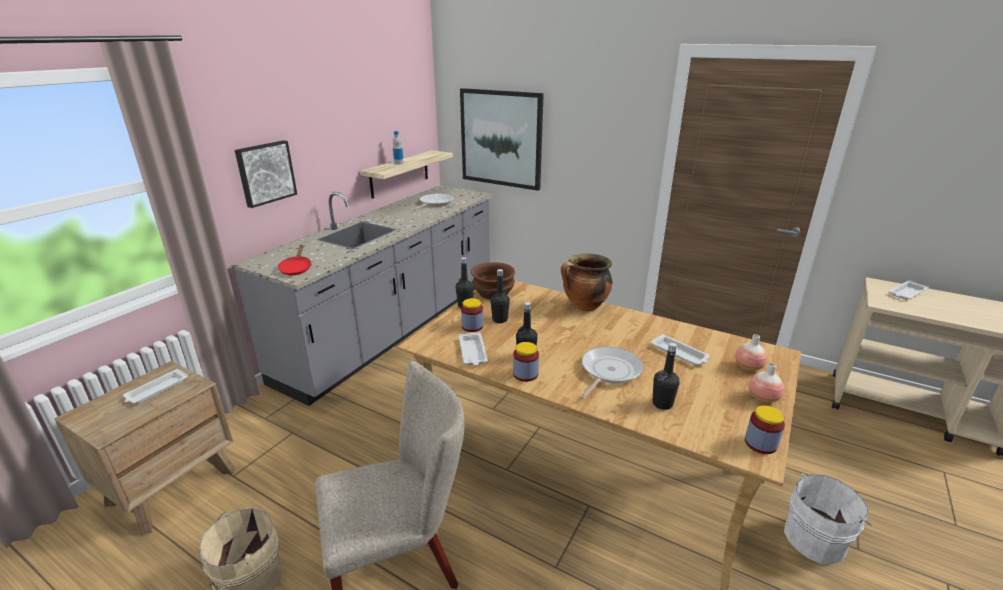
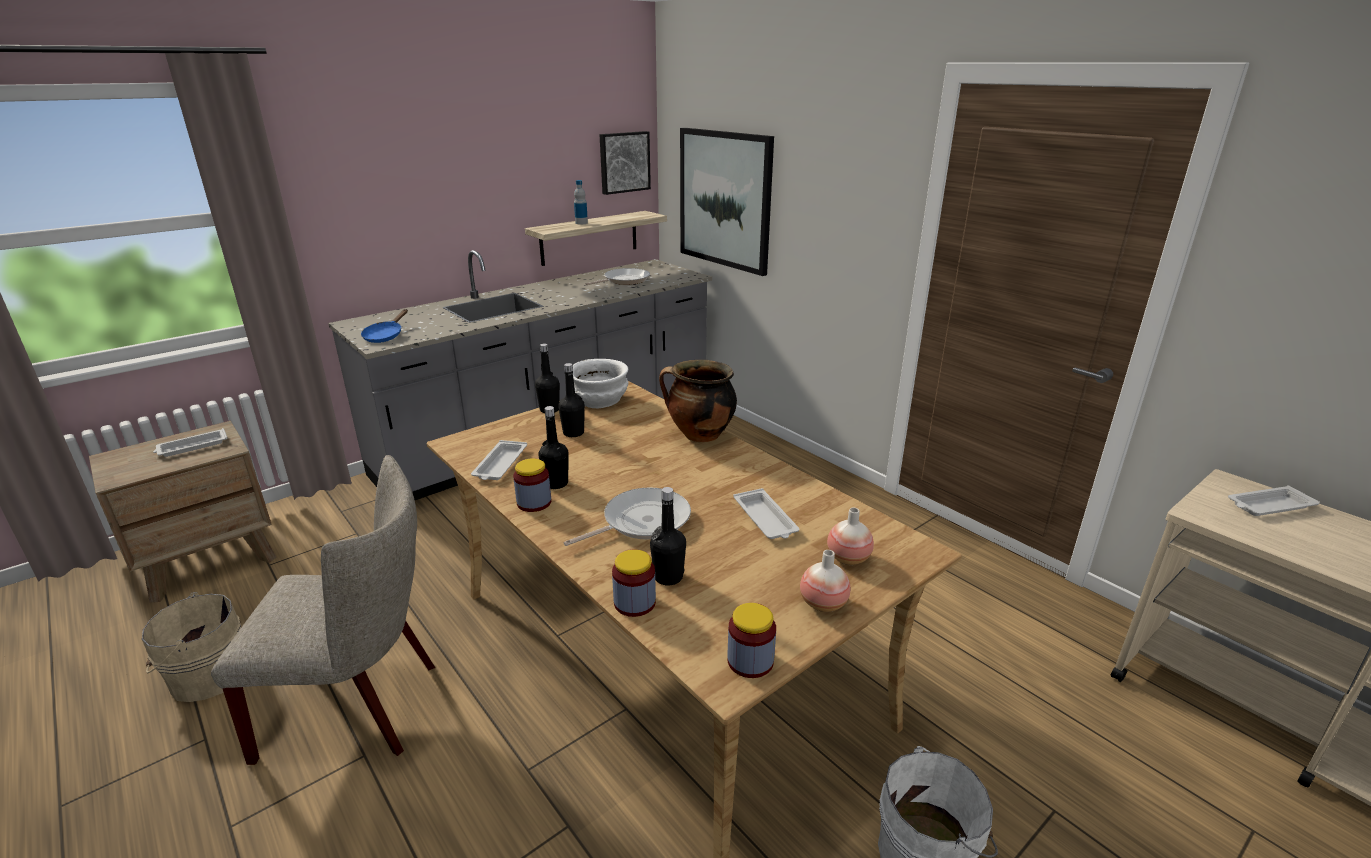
camera: 20 degrees right, 0 degrees up
(265, 173) = (382, 218): picture -> picture (624, 162)
(296, 268) = (385, 336): red frying pan -> blue frying pan
(472, 326) = (532, 435): jar -> jar (634, 603)
(494, 293) = (601, 400): brown bowl -> white bowl

